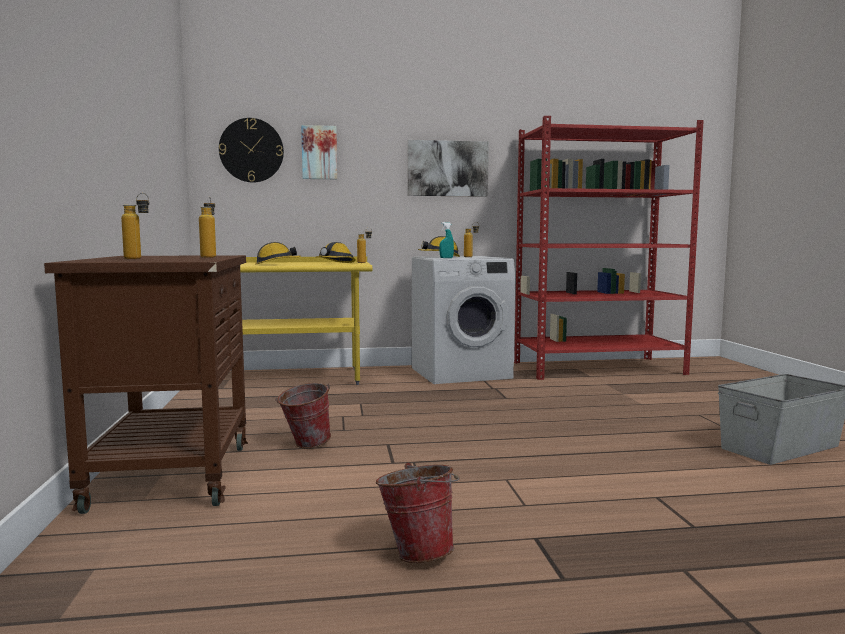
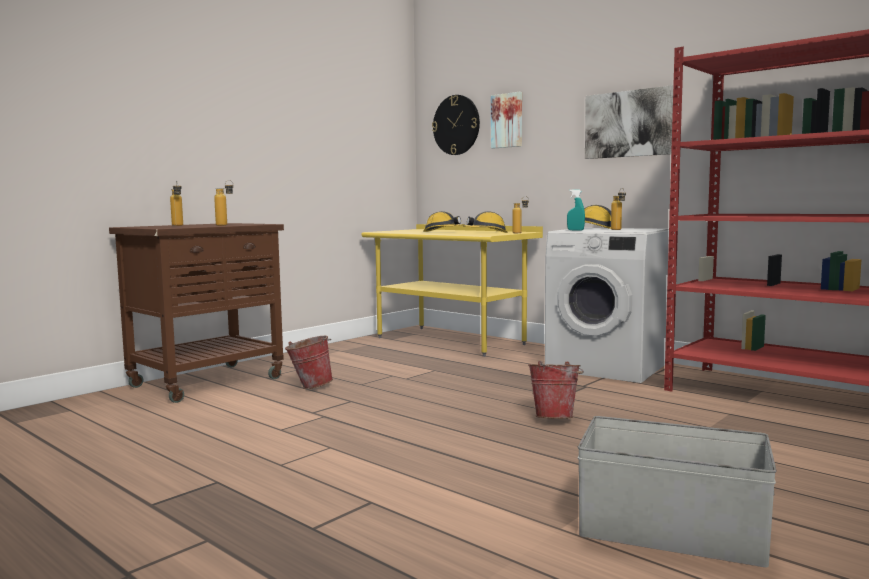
camera: 50 degrees right, 0 degrees up
(418, 552) = (156, 459): bucket -> bucket (555, 418)

